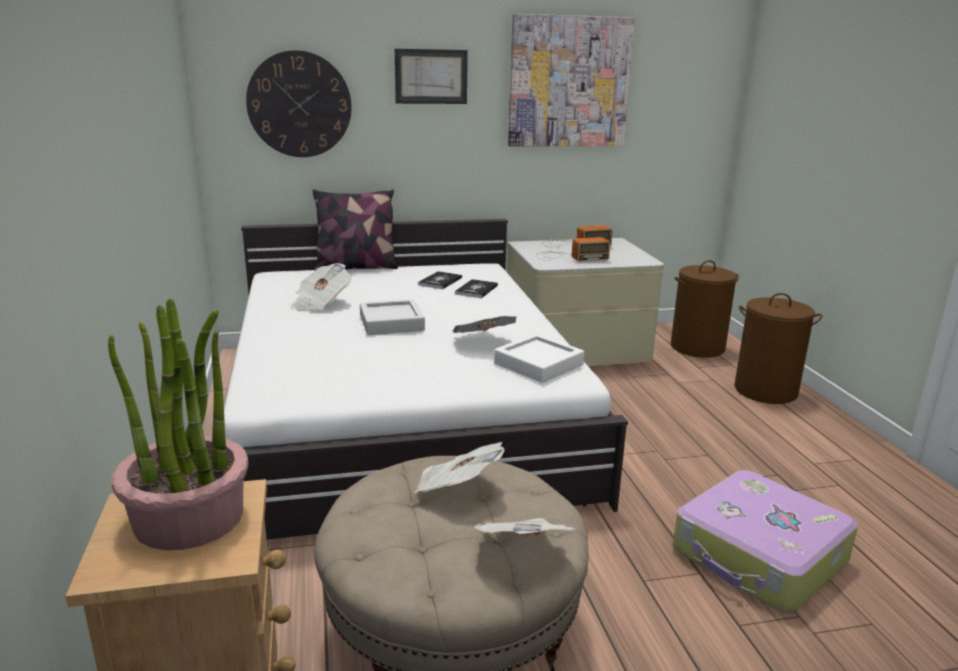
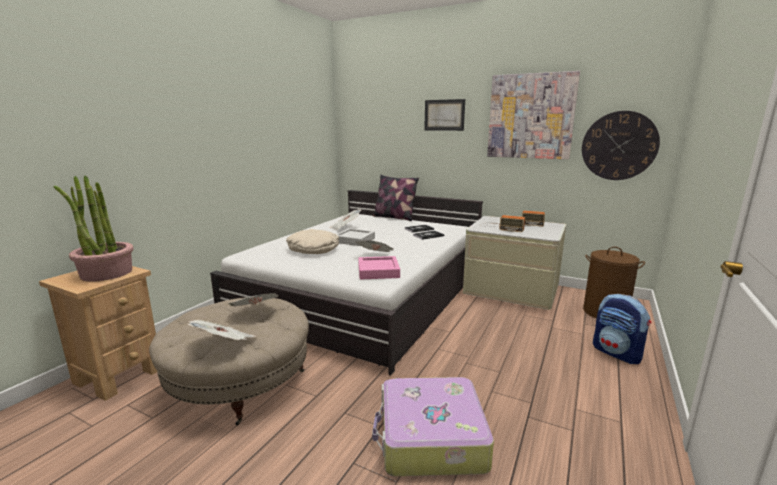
camera: 40 degrees right, 5 degrees down
(299, 104) = (379, 131): wall clock -> wall clock (619, 146)
(366, 355) = (314, 249): none -> beige pillow
(538, 364) = (378, 271): white tray -> pink tray
(766, 391) = (617, 353): brown laundry basket -> backpack

